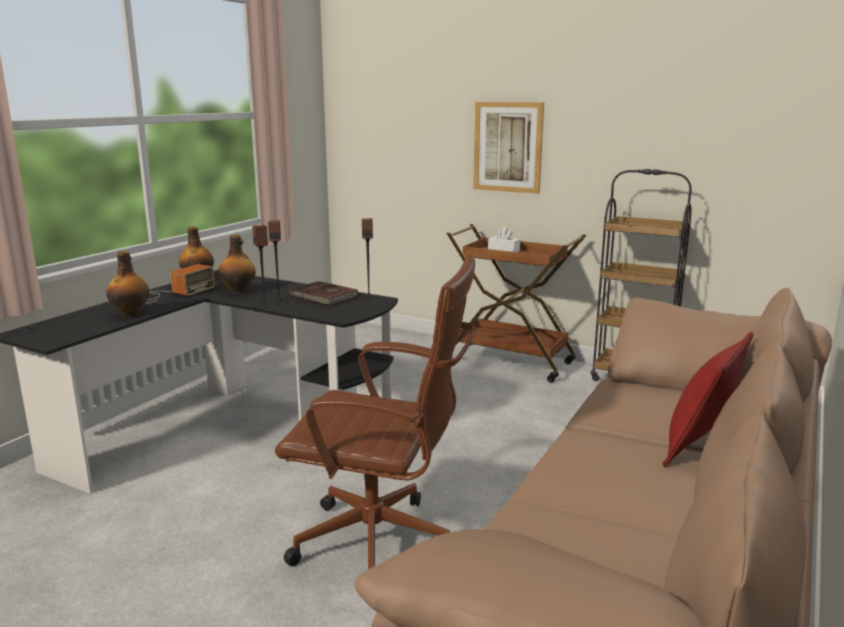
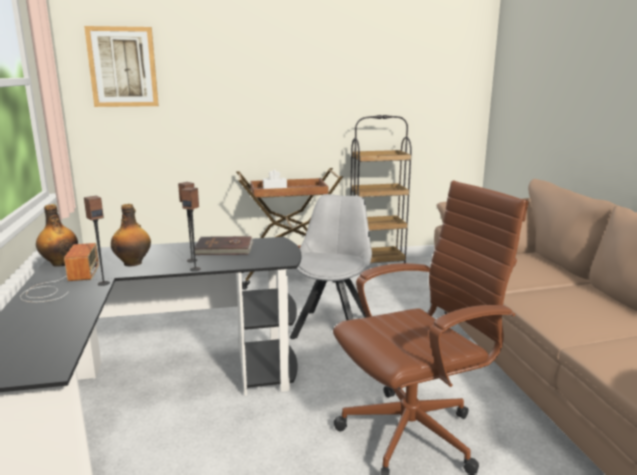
camera: 40 degrees left, 0 degrees up
(131, 314) = (70, 312): bottle -> none
(368, 296) = (259, 240): speaker -> speaker (103, 283)
(470, 424) = (333, 327): none -> grey chair
(507, 147) = (260, 105): picture -> picture (123, 67)
(699, 447) = (576, 282): red pillow -> none

